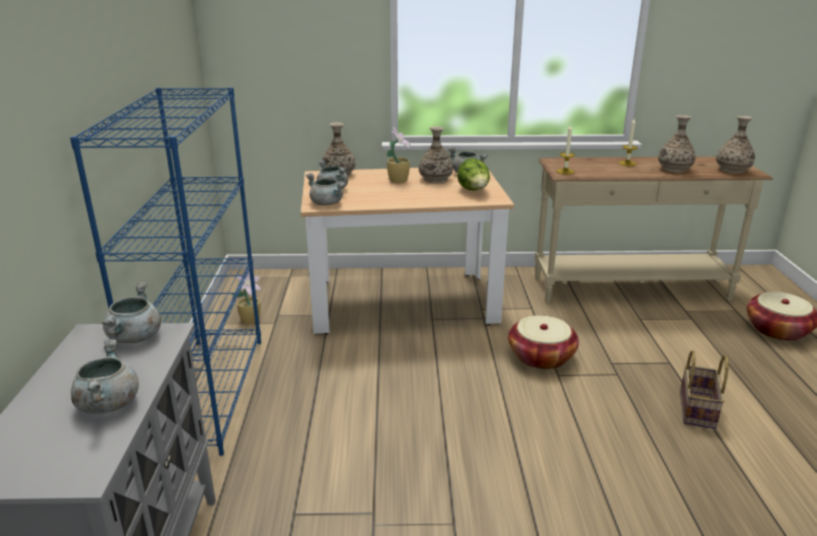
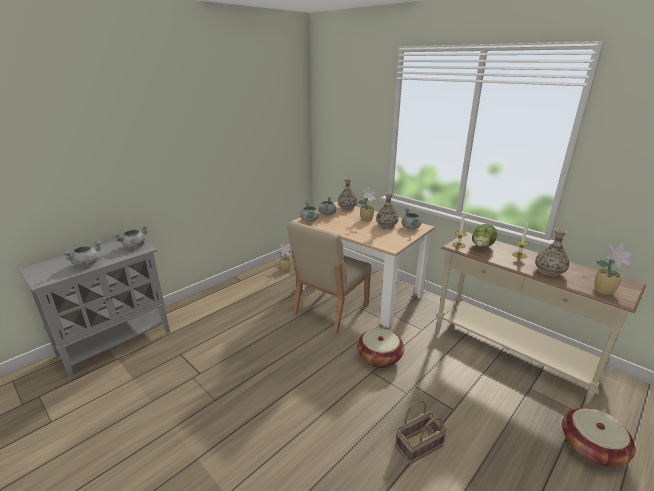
camera: 45 degrees right, 0 degrees up
(208, 391) = (228, 291): blue bookcase -> none
(405, 339) = (330, 310): none -> beige chair
(474, 191) = (391, 238): lettuce -> lettuce (482, 247)
(732, 170) = (604, 290): vase -> potted plant

